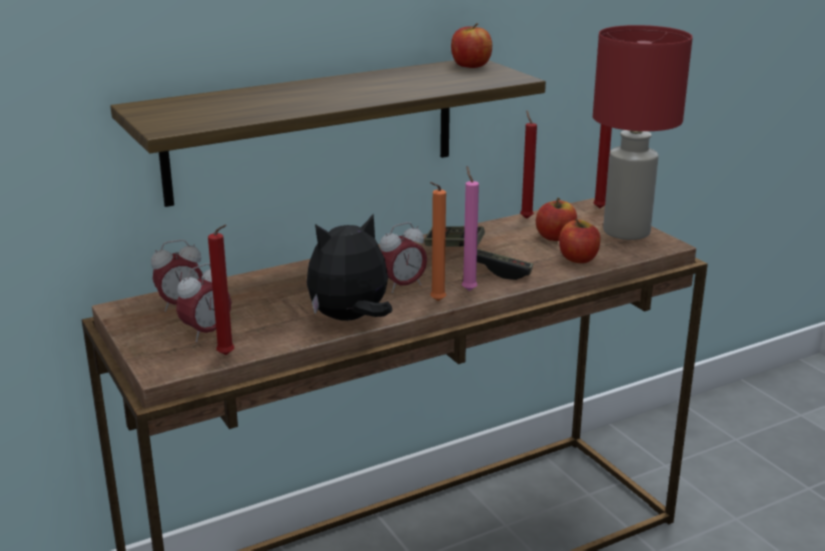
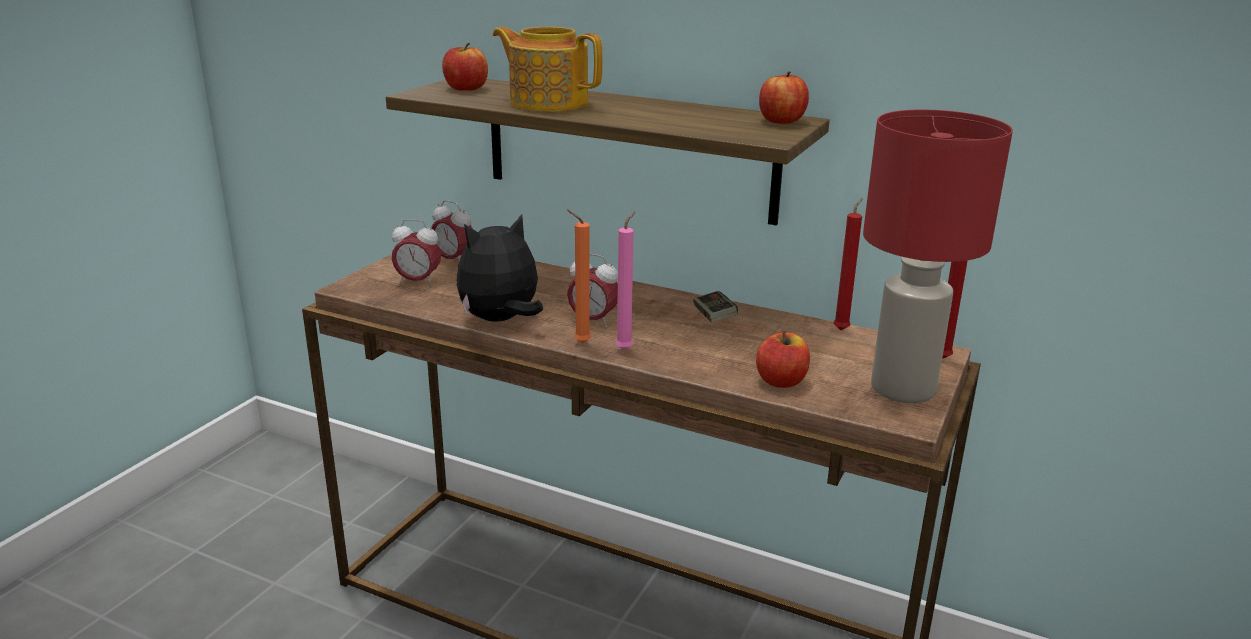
camera: 55 degrees right, 0 degrees up
(228, 356) = (388, 299): red candle -> none
(294, 100) = (548, 102): none -> teapot
(350, 319) = (501, 320): plush toy -> plush toy turned 60 degrees counterclockwise
(501, 272) = (687, 353): game controller -> none
(555, 237) = (818, 356): apple -> apple (465, 88)

